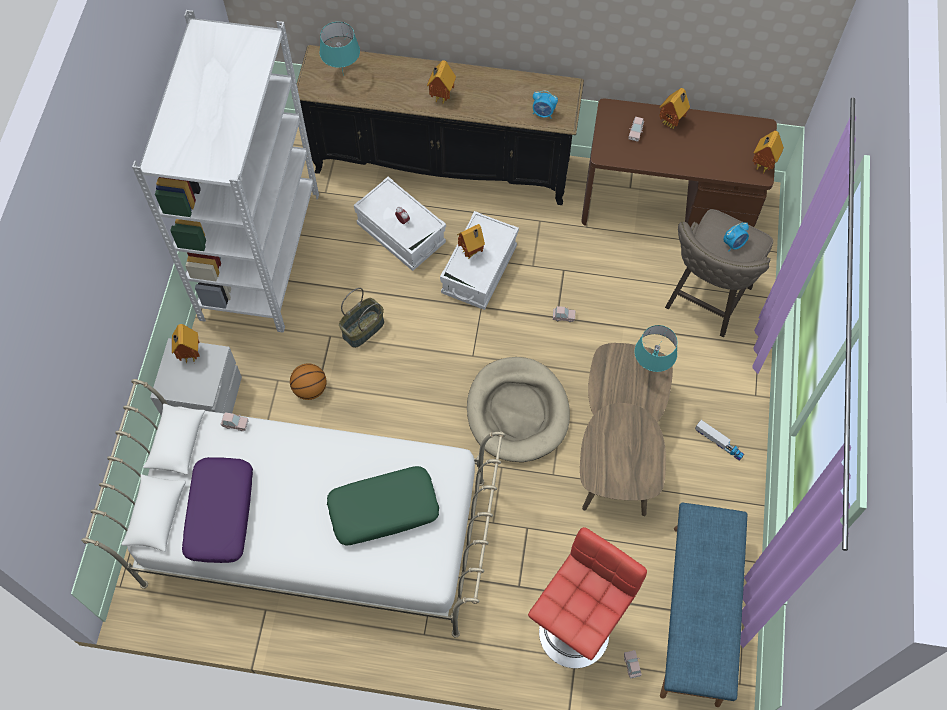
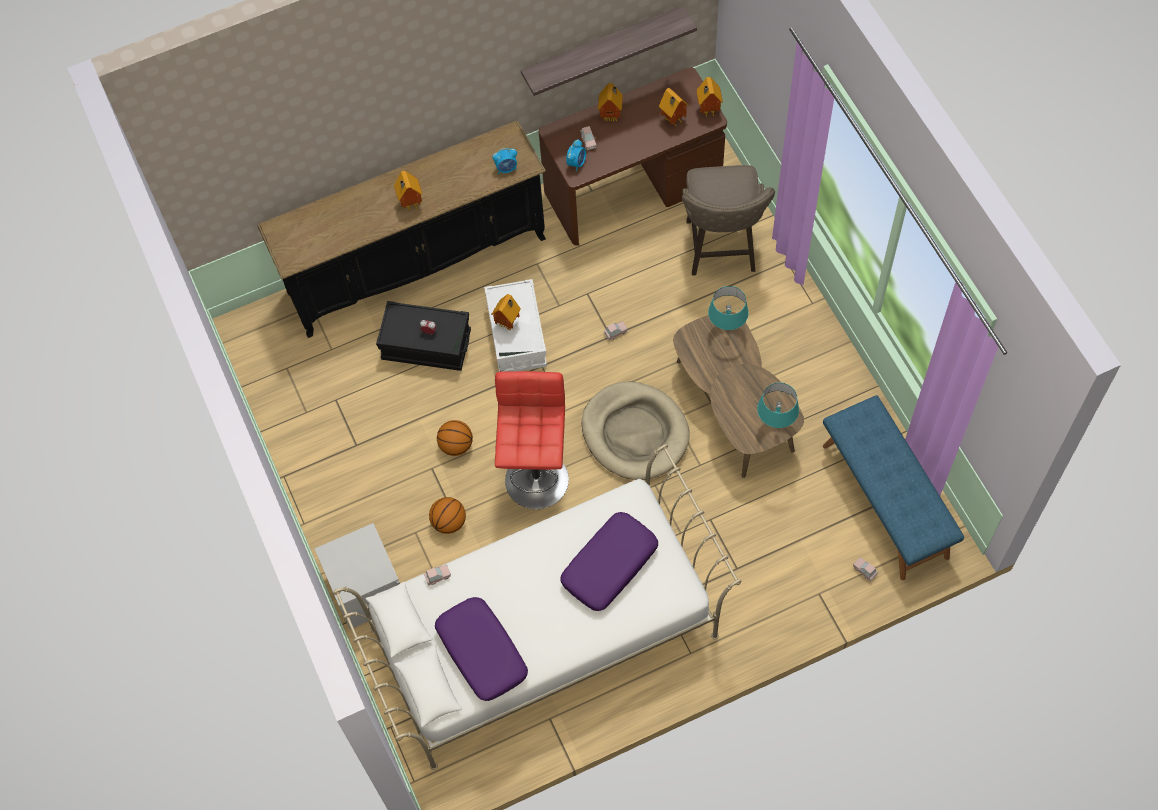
camera: 30 degrees left, 0 degrees up
(189, 355) = (344, 551): toy house -> toy house (672, 120)
(260, 255) = (317, 438): white bookcase -> none
(343, 75) = (311, 233): turquoise table lamp -> turquoise table lamp (775, 425)
(363, 330) = (456, 445): basket -> basketball
(384, 509) = (609, 564): green pillow -> purple pillow
(401, 234) = (426, 345): white storage box -> black storage box
(575, 632) = (805, 575): red stool -> red stool (537, 479)
(691, 50) = (602, 48): none -> shelf
(719, 442) = (810, 358): toy truck -> none
(734, 244) = (728, 188): alarm clock -> alarm clock (576, 163)

